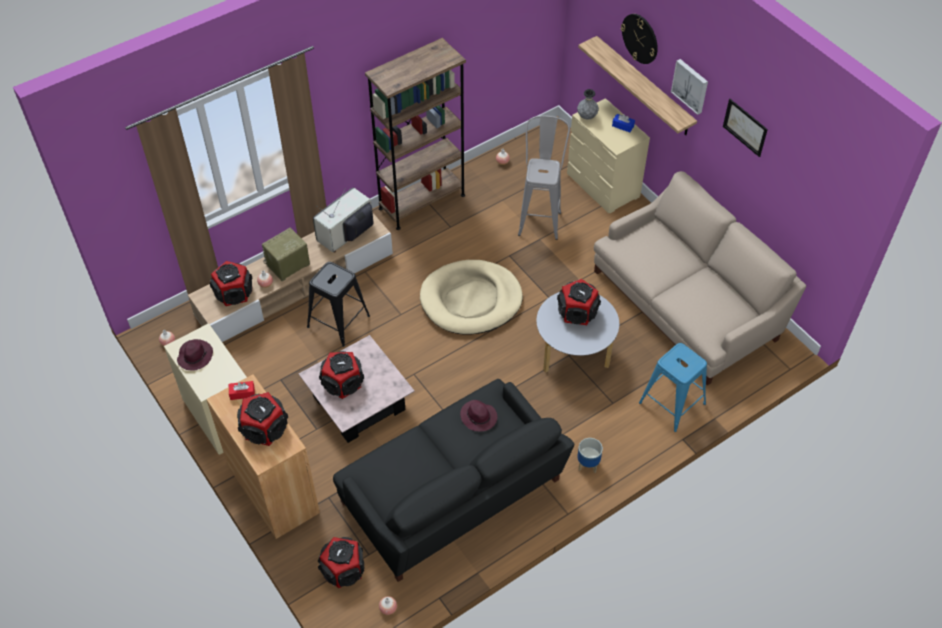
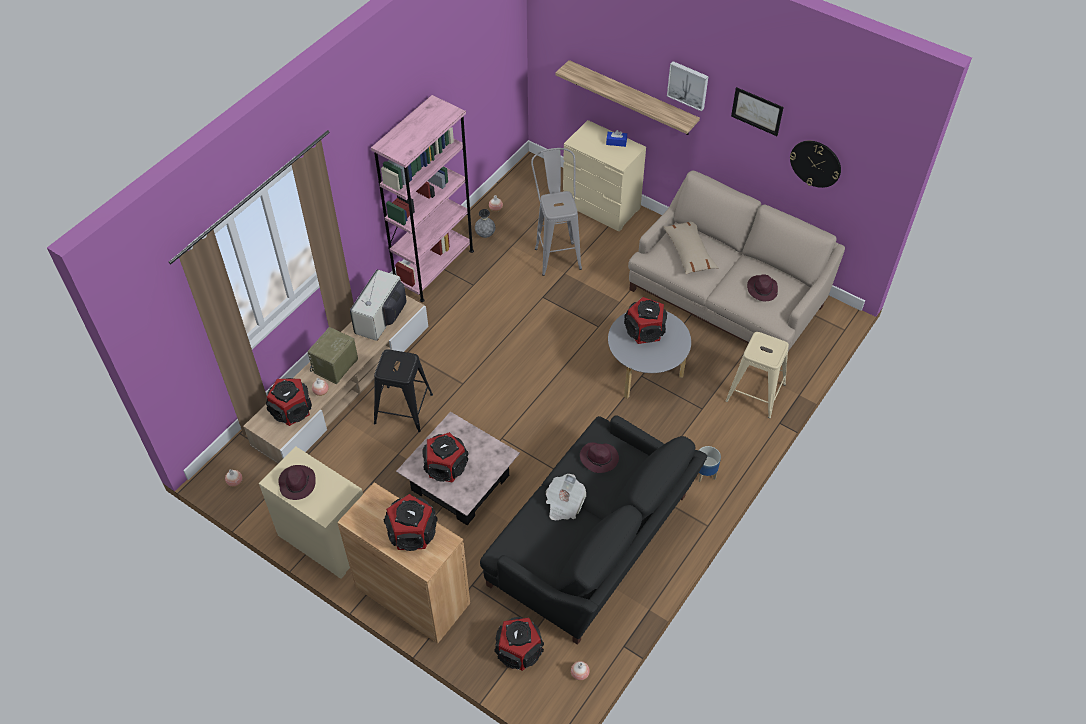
camera: 20 degrees left, 0 degrees up
(242, 393) = (372, 505): red tissue box -> none
(422, 202) = (434, 268): brown bookcase -> pink bookcase
(427, 448) = (564, 504): none -> newspaper
(471, 300) = (525, 350): beige dog bed -> none
(586, 117) = (578, 142): grey vase -> grey vase (485, 235)
(640, 38) = (622, 51): wall clock -> wall clock (815, 163)
(654, 250) = (689, 252): none -> beige pillow
(672, 403) = (756, 392): blue stool -> beige stool
(709, 304) = (762, 289): none -> purple hat

